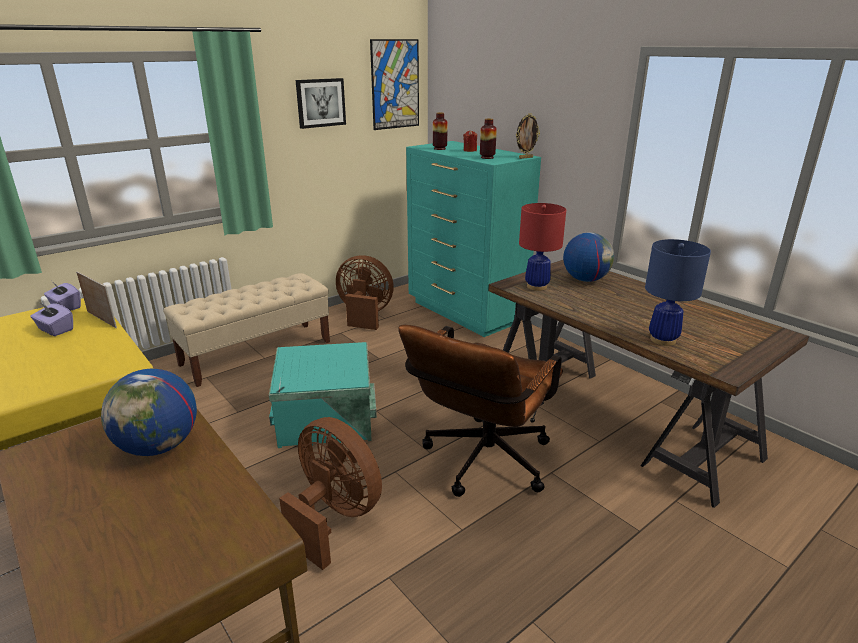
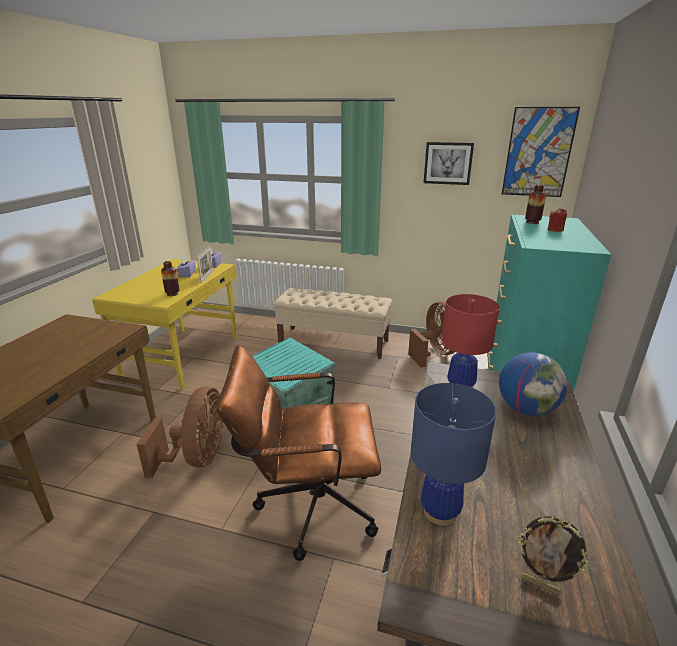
camera: 55 degrees right, 0 degrees up
(159, 446) = (83, 344): globe -> none
(487, 157) = (544, 240): vase -> vase (172, 294)
(525, 157) = (586, 250): picture frame -> picture frame (541, 585)

